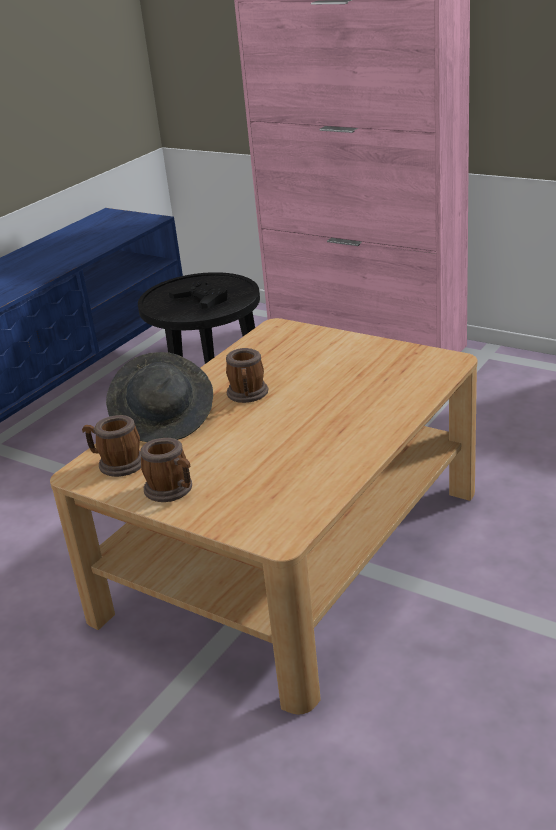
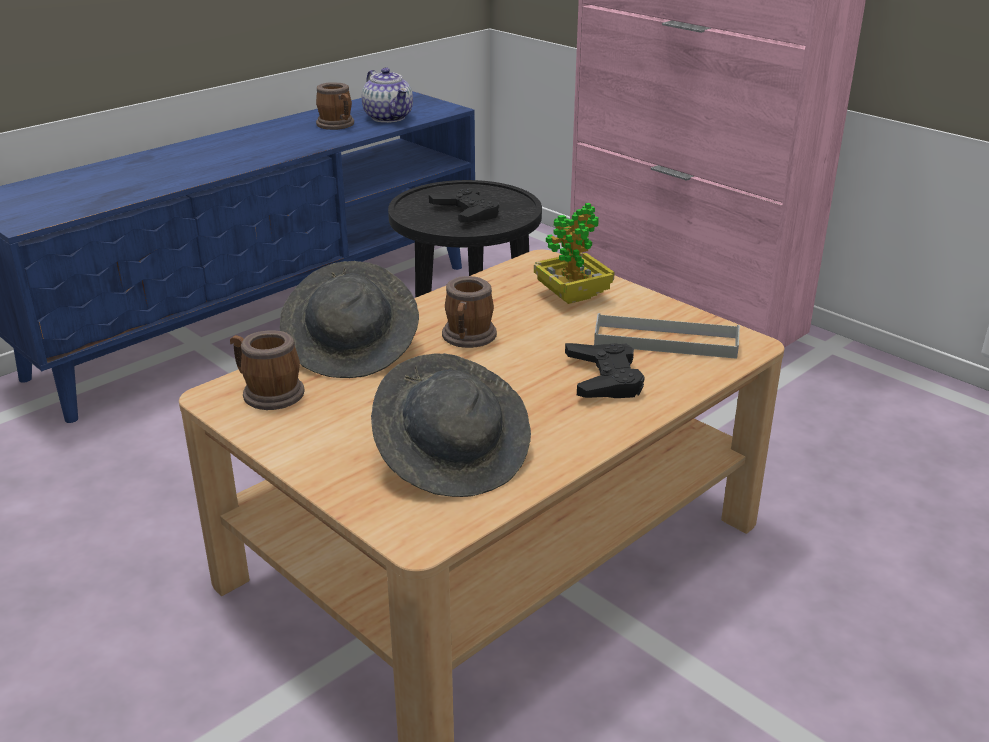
camera: 10 degrees right, 0 degrees up
(108, 234) = (389, 117): none -> teapot
(172, 490) = (317, 441): mug -> mug (338, 125)
(277, 479) = (453, 456): none -> grey hat
(310, 349) = (572, 296): none -> potted plant
(360, 405) = (604, 378): none -> black game controller
(392, 370) = (665, 341): none -> grey tray

